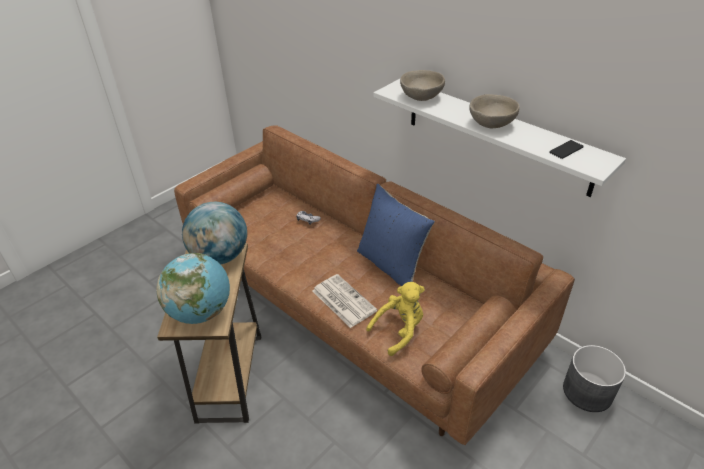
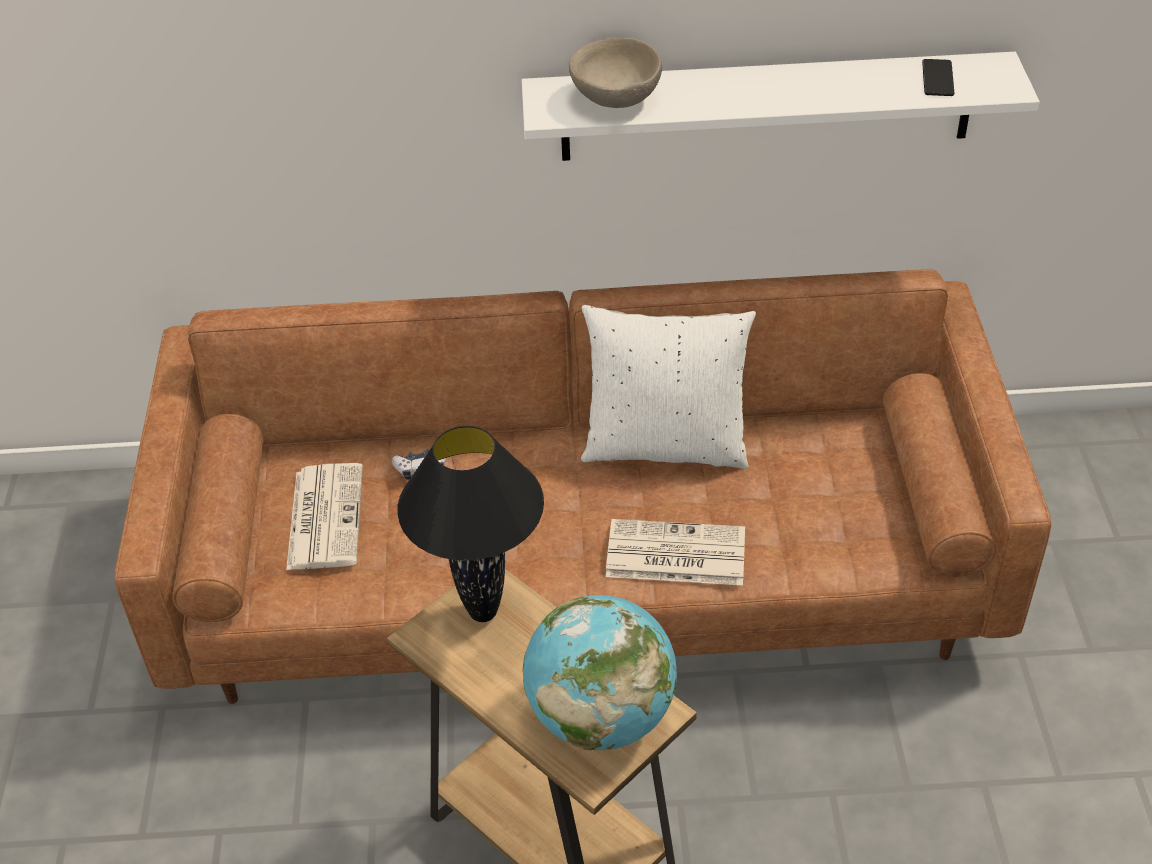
camera: 45 degrees left, 5 degrees up
(220, 257) = (483, 613): globe -> black table lamp
(263, 215) = (324, 516): none -> newspaper
(392, 265) = (665, 445): blue pillow -> white pillow
(399, 330) = (810, 534): yellow plush toy -> none
(491, 123) = (787, 89): beige bowl -> none
(588, 391) = (1035, 452): grey planter -> none

